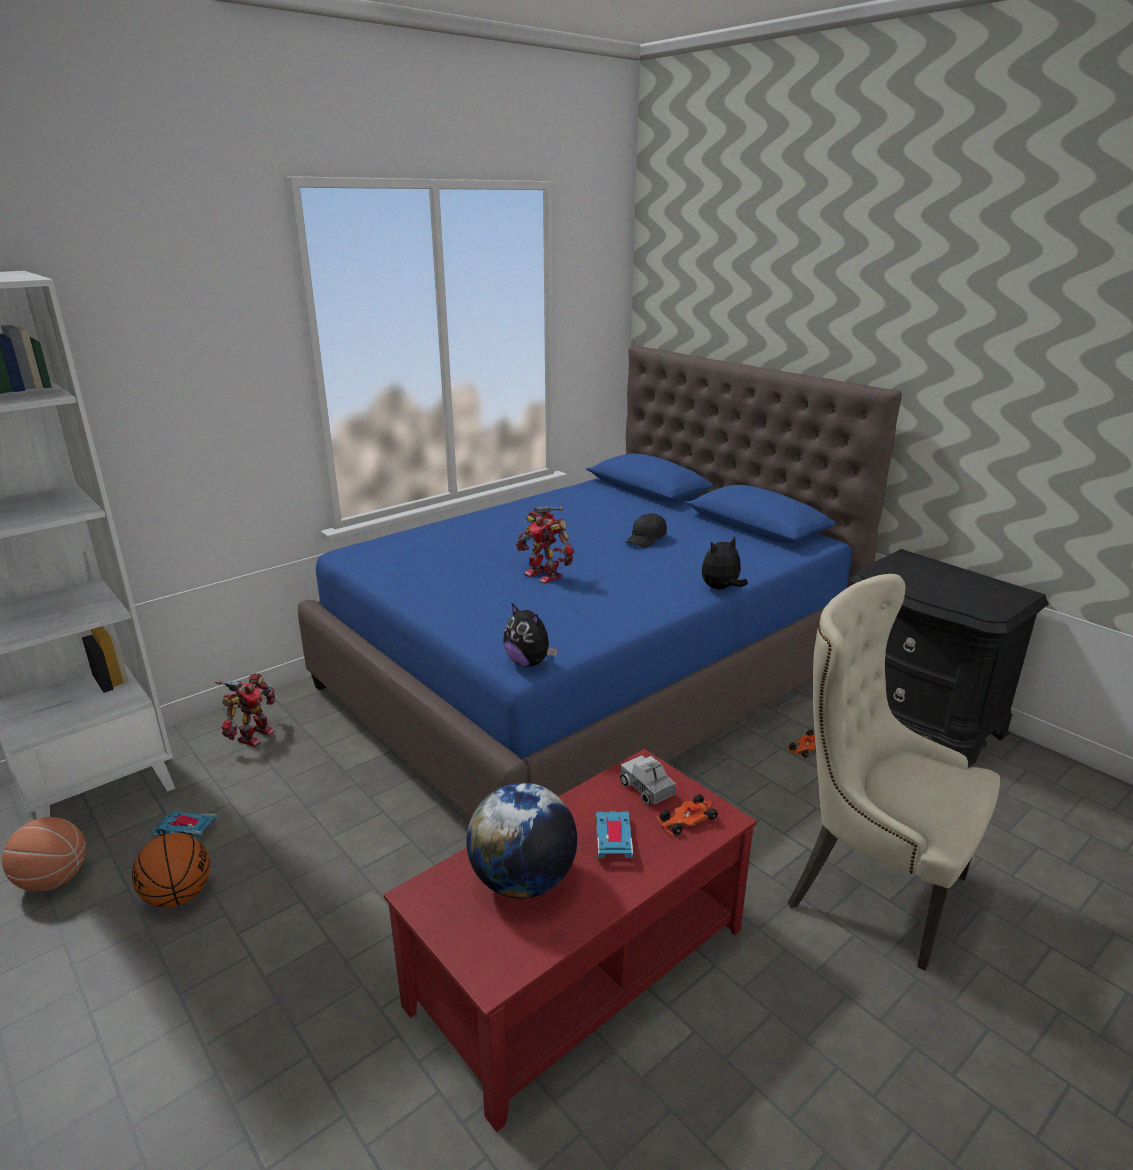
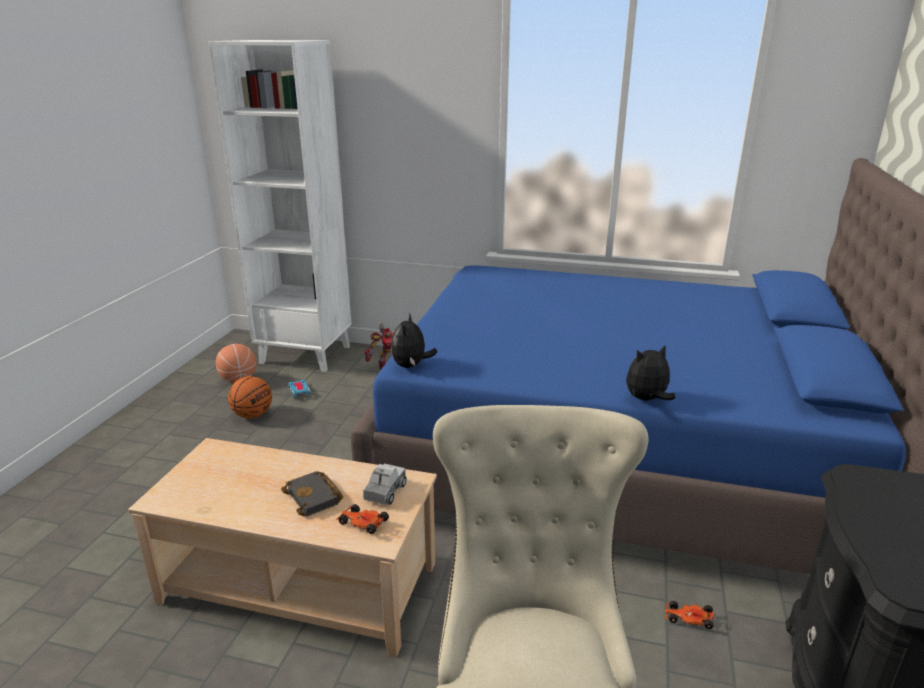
camera: 55 degrees right, 0 degrees up
(523, 880) = (247, 478): globe -> none
(545, 574) = (547, 328): toy robot -> none
(578, 964) = (302, 581): red coffee table -> beige coffee table
(613, 838) = (315, 497): toy car -> black book
(646, 539) = (682, 342): black cap -> none
(721, 589) = (647, 400): plush toy -> plush toy turned 45 degrees counterclockwise

